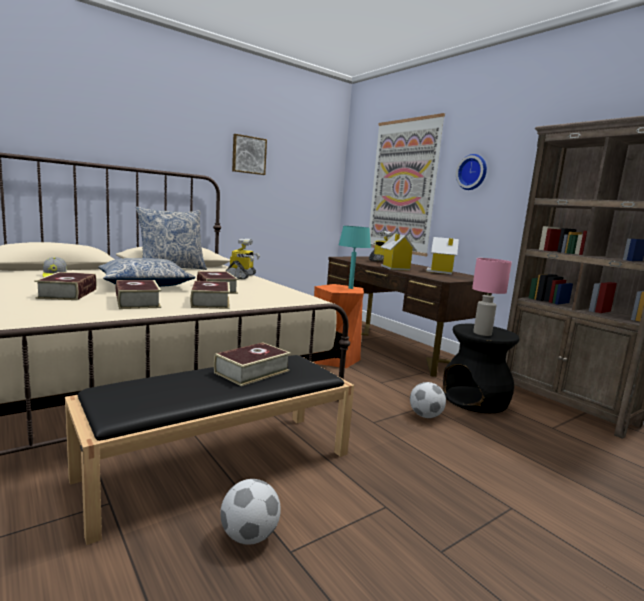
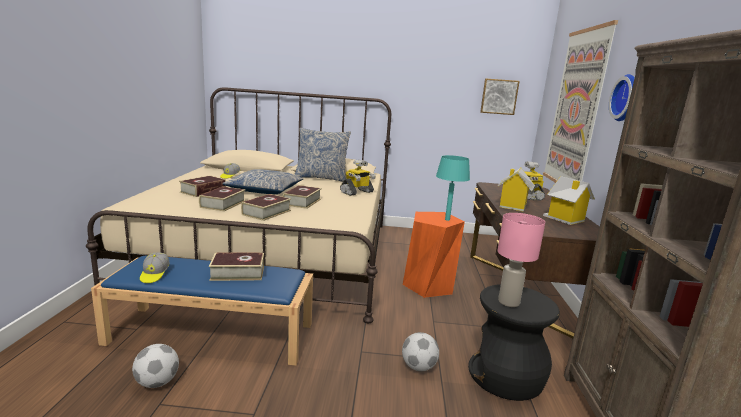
camera: 40 degrees right, 5 degrees up
(163, 400) = (154, 274): none -> cap
(221, 464) = (214, 333): black bench -> blue bench
(248, 155) = (424, 77): picture -> picture (499, 96)

